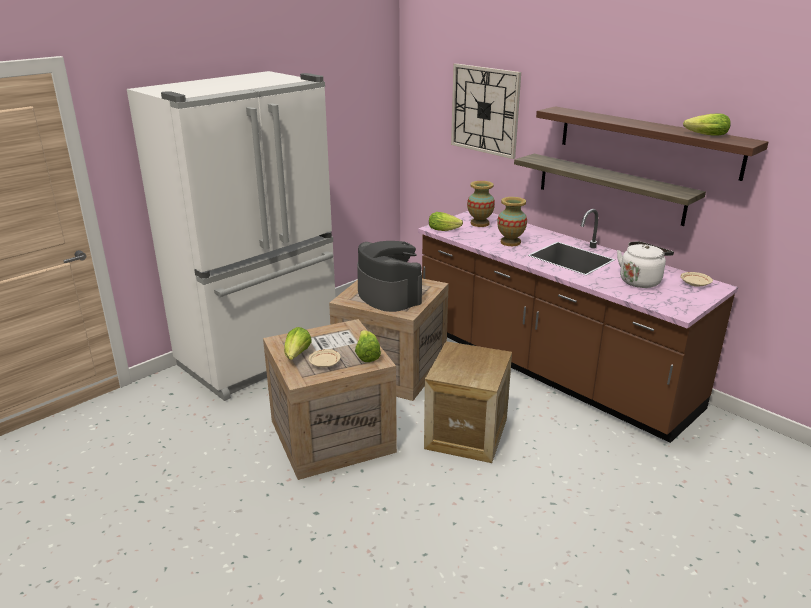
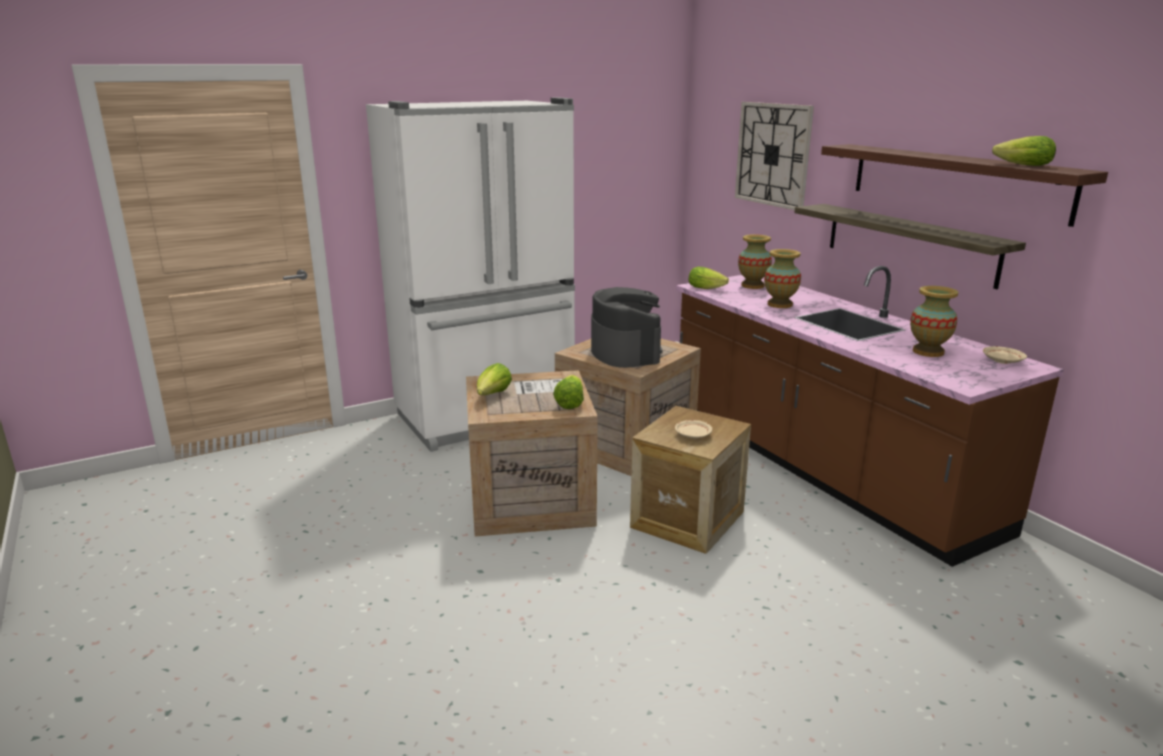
camera: 15 degrees right, 5 degrees down
(324, 363) = (519, 405): beige plate -> beige plate (693, 435)
(641, 281) = (928, 352): white kettle -> vase

